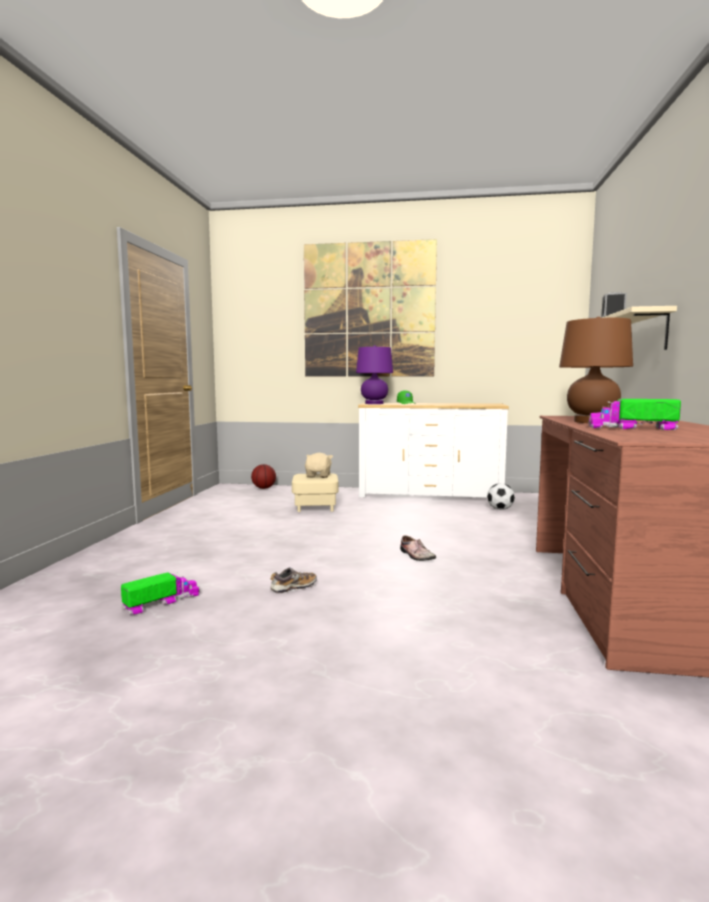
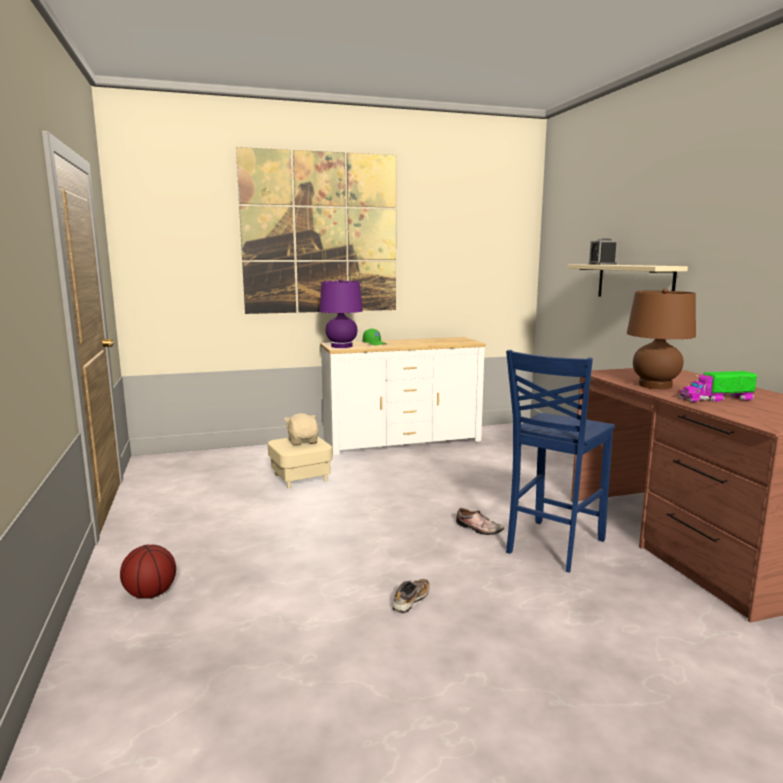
camera: 25 degrees left, 5 degrees up
(162, 602) = (290, 662): toy truck -> none
(264, 488) = (202, 456): basketball -> basketball (151, 594)
(468, 577) = (552, 546): none -> blue chair
(500, 509) = (487, 451): football -> none

